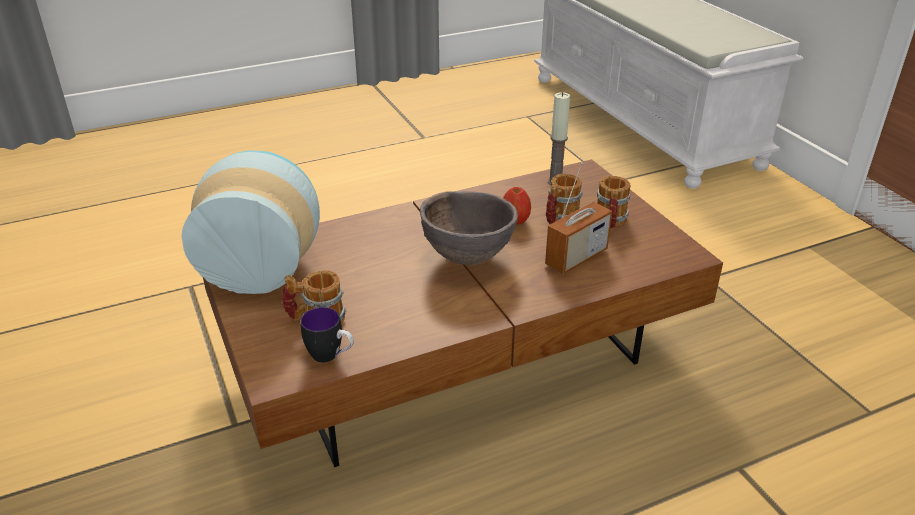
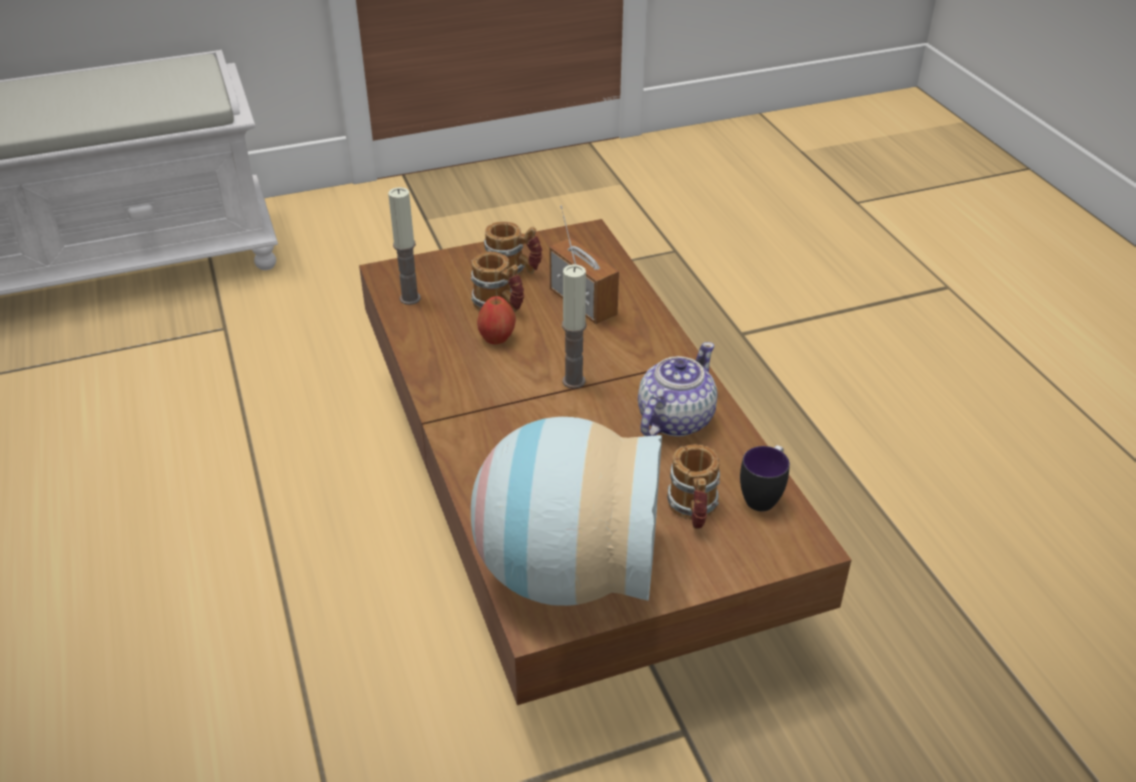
camera: 85 degrees left, 5 degrees up
(424, 309) = (674, 420): none -> teapot
(468, 258) = (573, 381): brown bowl -> candle

